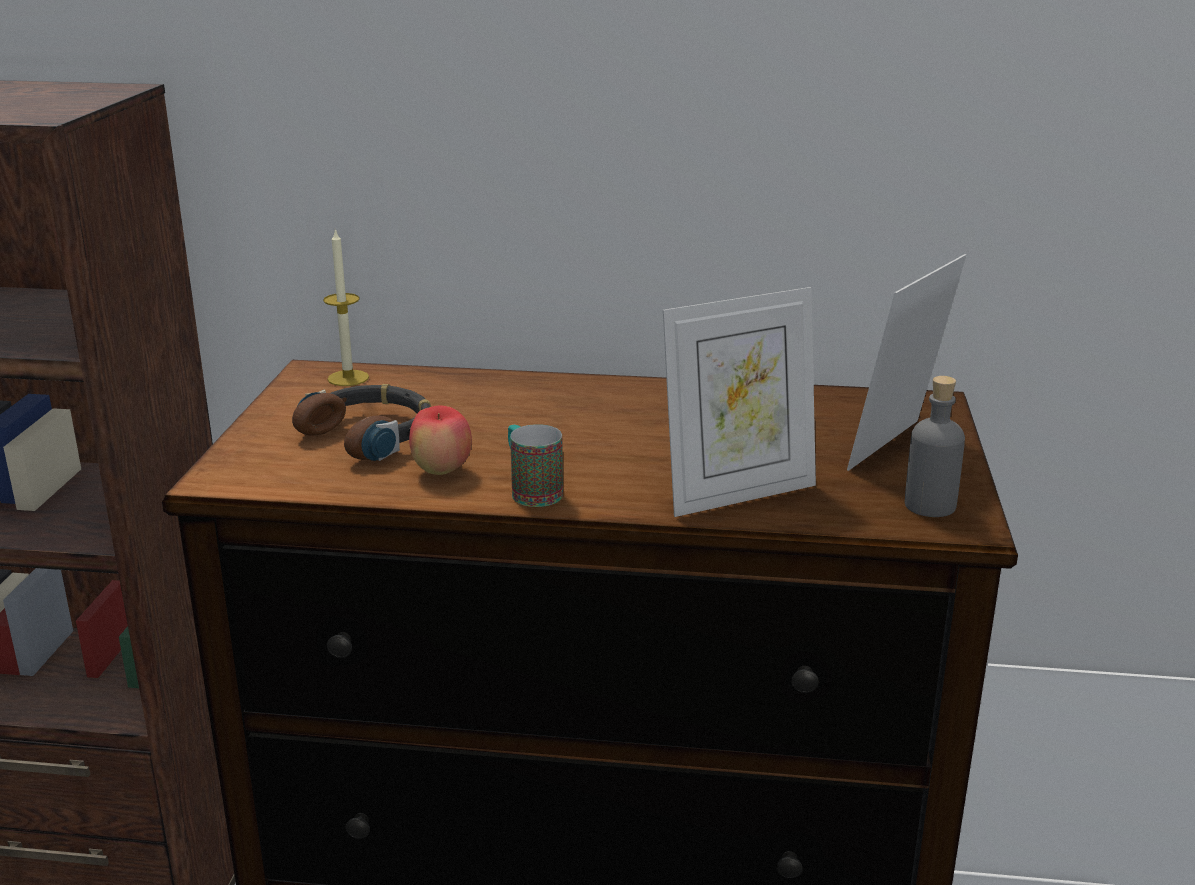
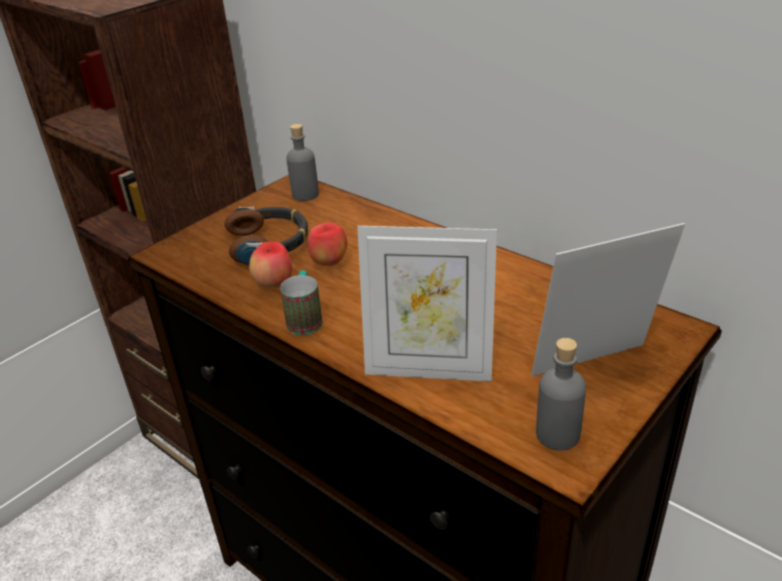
camera: 35 degrees right, 10 degrees up
(348, 378) = (305, 194): candle -> grey bottle
(484, 434) = (329, 262): none -> apple

